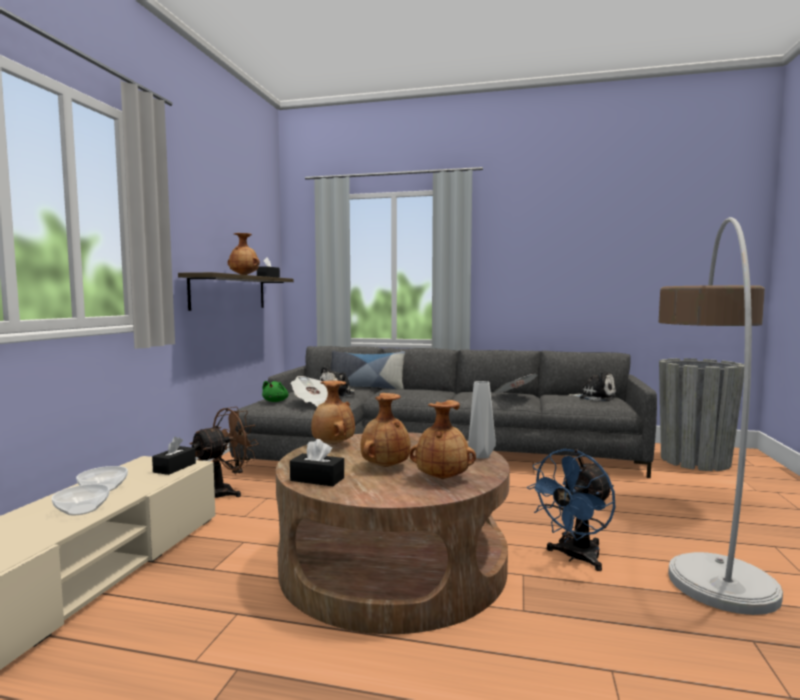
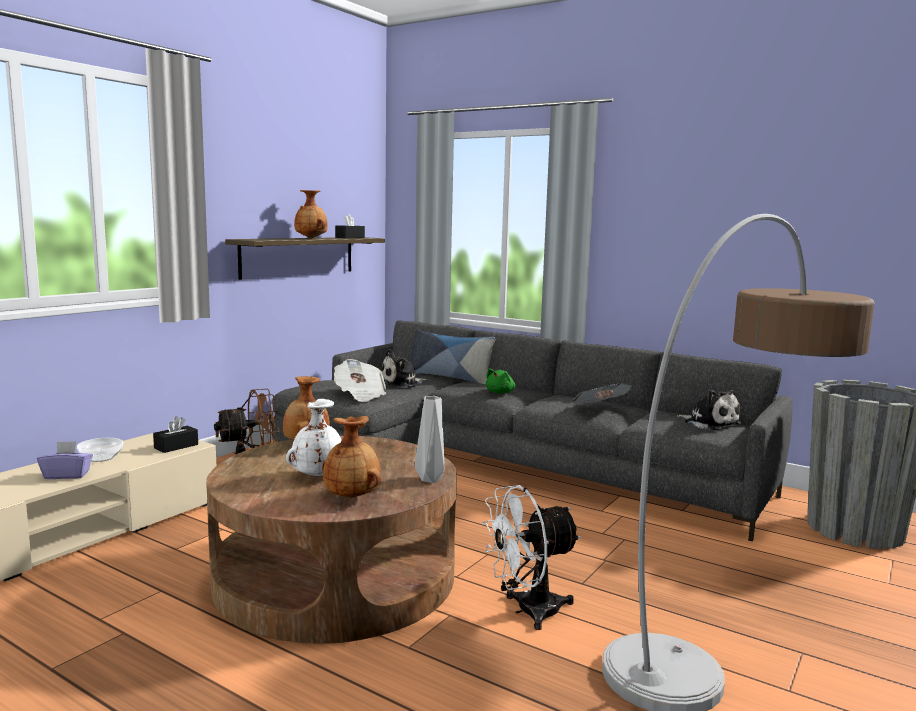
camera: 20 degrees right, 5 degrees up
(81, 510) = (67, 475): bowl -> purple tissue box
(276, 401) = (325, 385): green plush toy -> green plush toy (500, 392)
(317, 479) = (240, 479): black tissue box -> none
(384, 466) = (318, 475): brown vase -> white vase
(575, 557) = (527, 611): blue fan -> white fan

